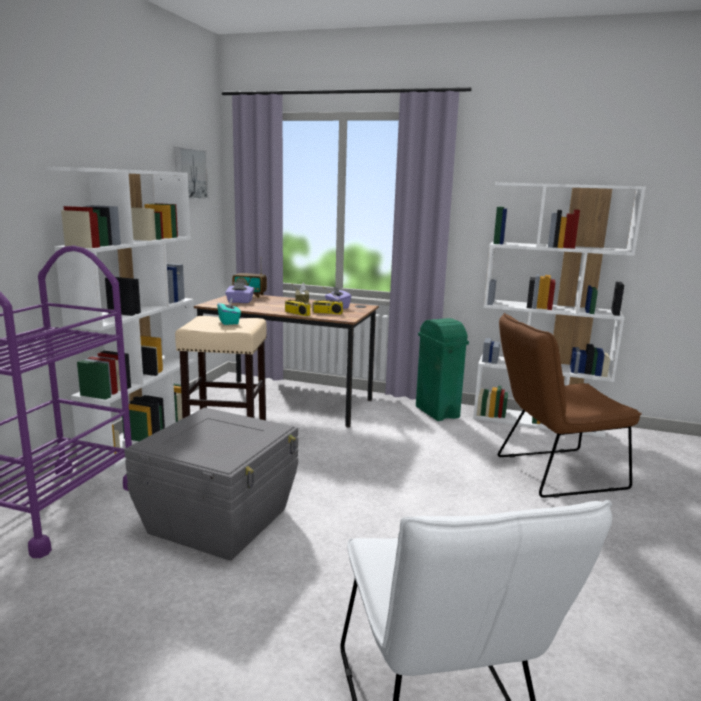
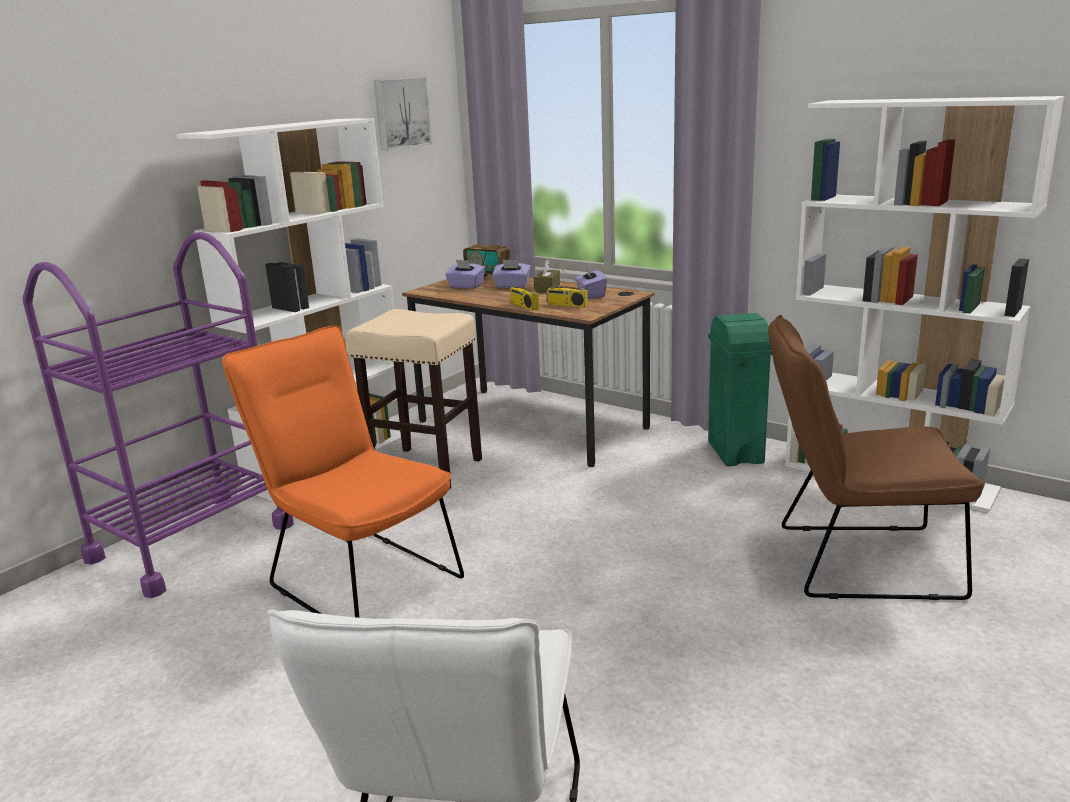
camera: 20 degrees right, 5 degrees up
(220, 520) = (358, 578): grey storage box -> orange chair
(229, 322) = (421, 319): turquoise tissue box -> none
(274, 302) = (512, 286): none -> purple tissue box

